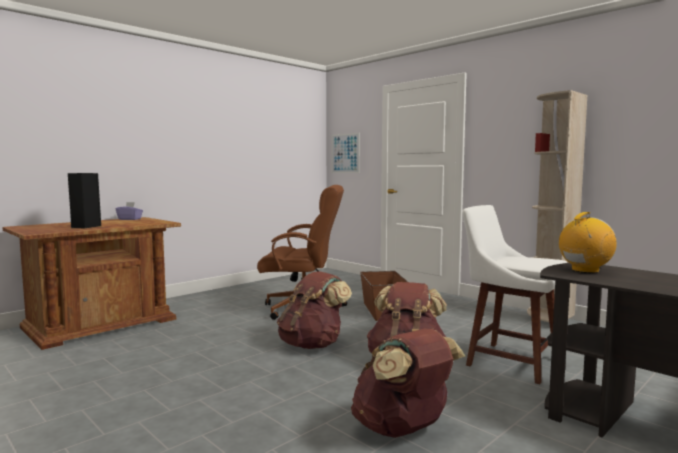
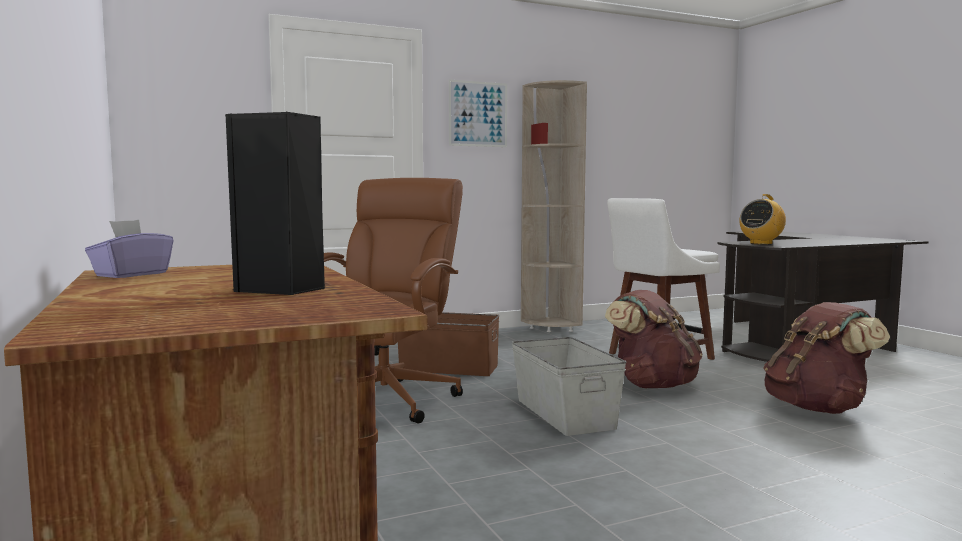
camera: 70 degrees left, 0 degrees up
(313, 344) = (565, 413): brown backpack -> grey storage box
(345, 153) = (175, 125): picture -> picture (478, 114)
(585, 270) = (761, 243): radio -> radio turned 120 degrees counterclockwise

